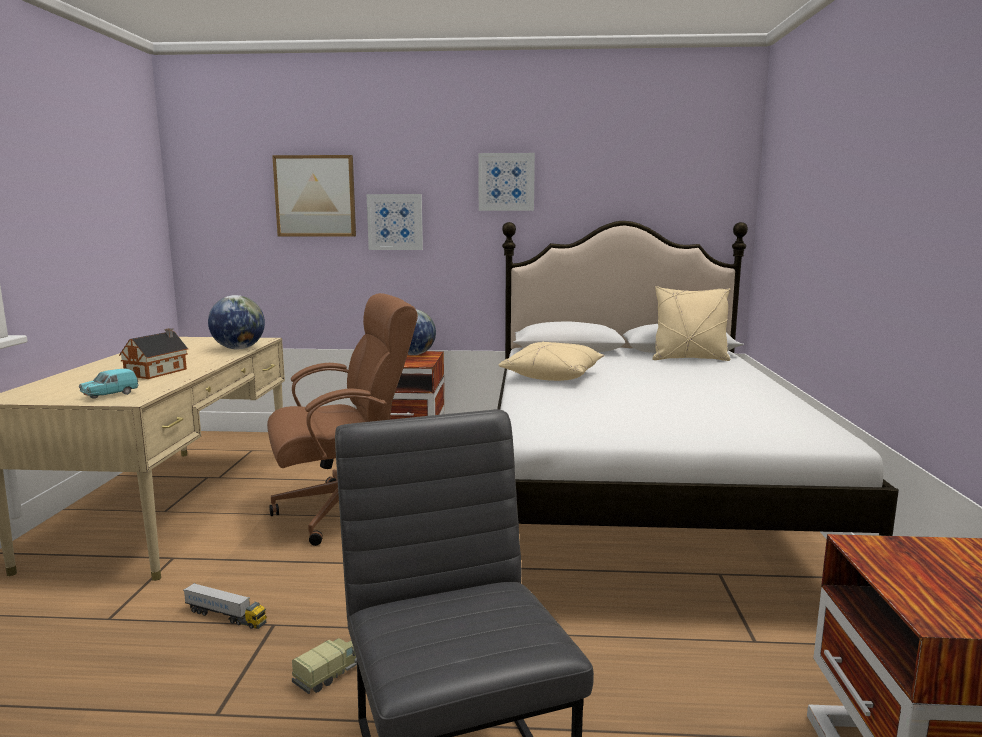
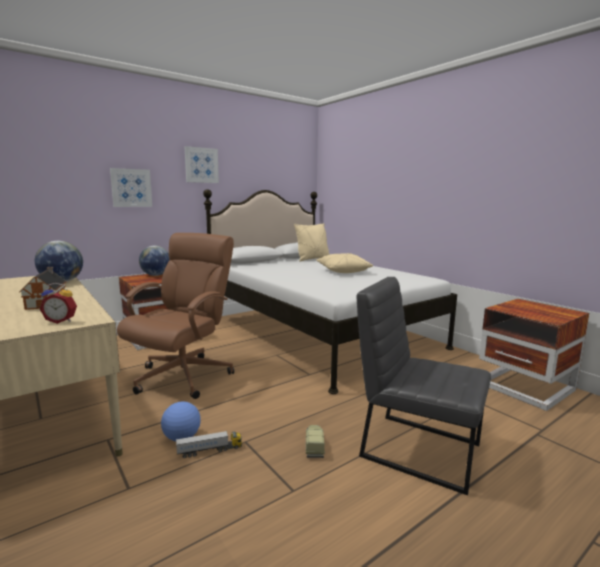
camera: 40 degrees left, 0 degrees up
(110, 395) = (61, 321): turquoise toy car -> alarm clock
(227, 588) = (181, 438): none -> football
(315, 196) = (67, 167): picture -> none
(553, 376) = (277, 273): beige pillow -> beige pillow (342, 271)

